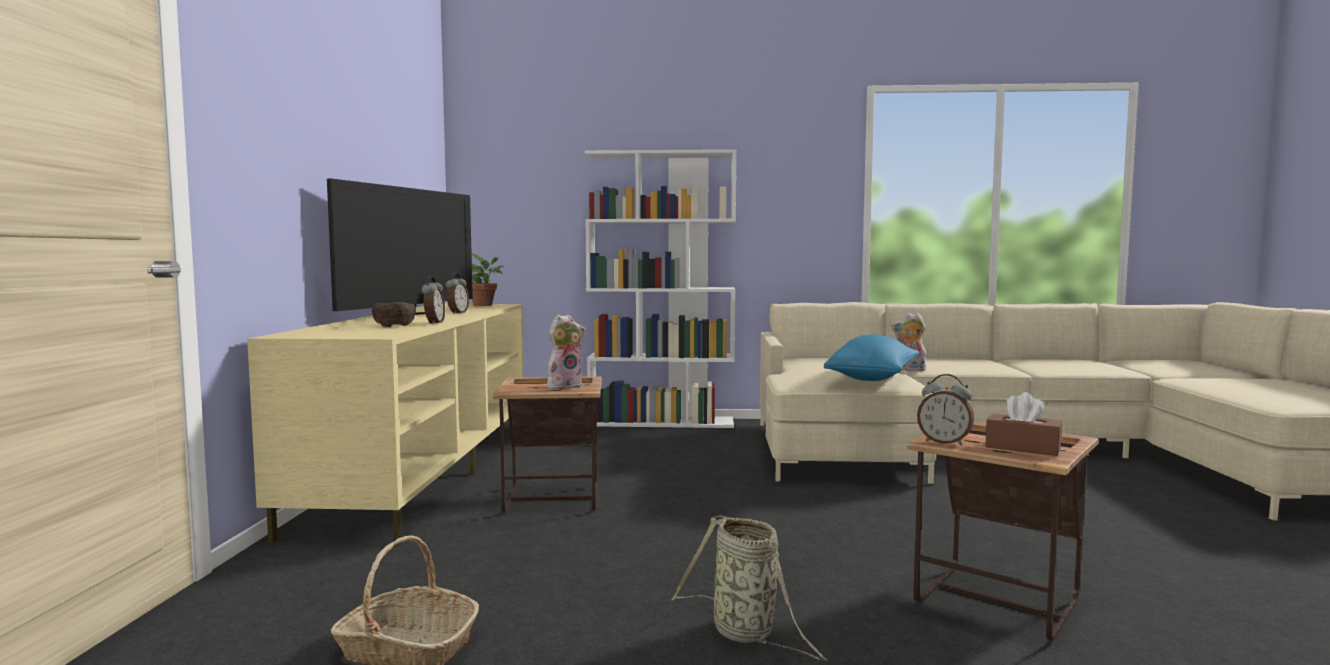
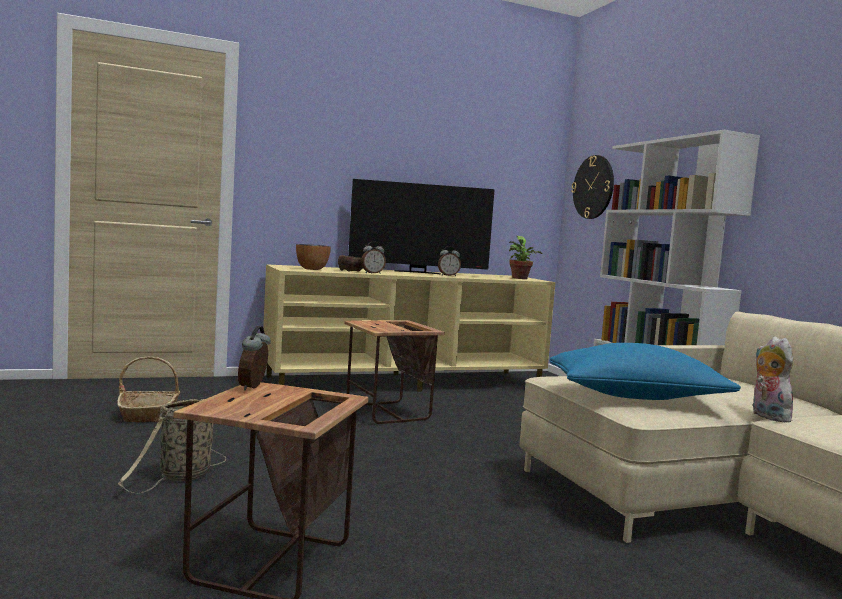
camera: 65 degrees right, 0 degrees up
(365, 331) = (311, 269): none -> bowl
(508, 191) = (593, 187): none -> wall clock
(564, 386) = (387, 327): plush toy -> none
(1022, 447) = (245, 404): brown tissue box -> none

